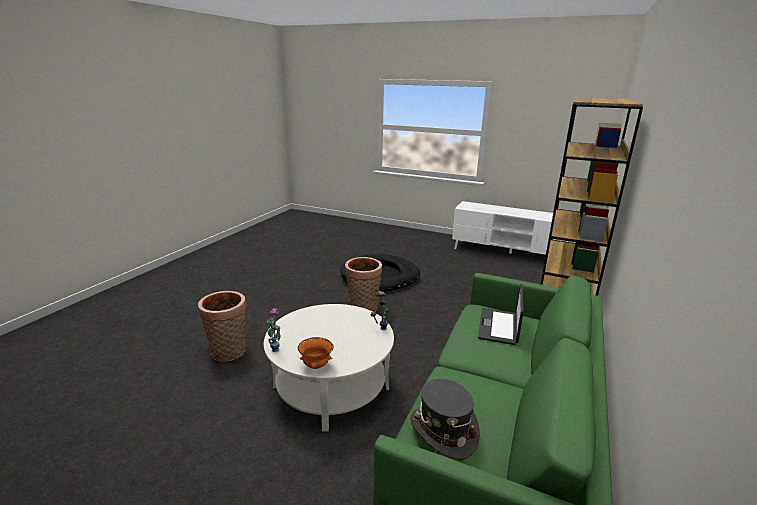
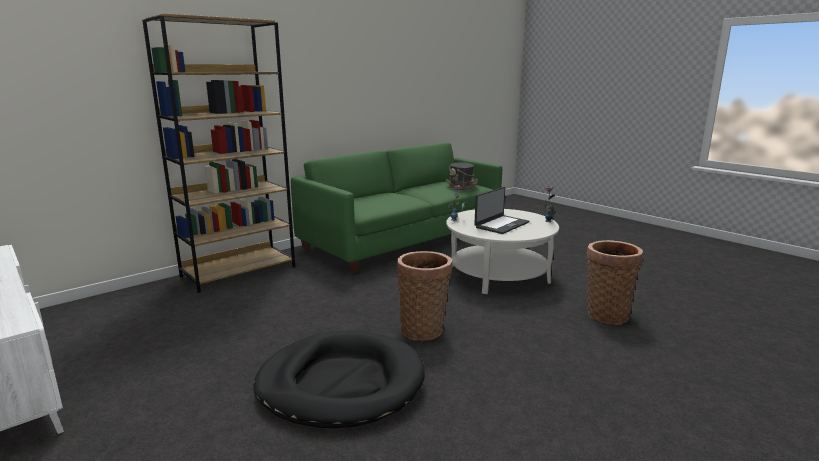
camera: 155 degrees left, 5 degrees down
(316, 366) = (517, 212): orange bowl -> none
(499, 326) = (368, 202): laptop -> laptop (501, 225)

